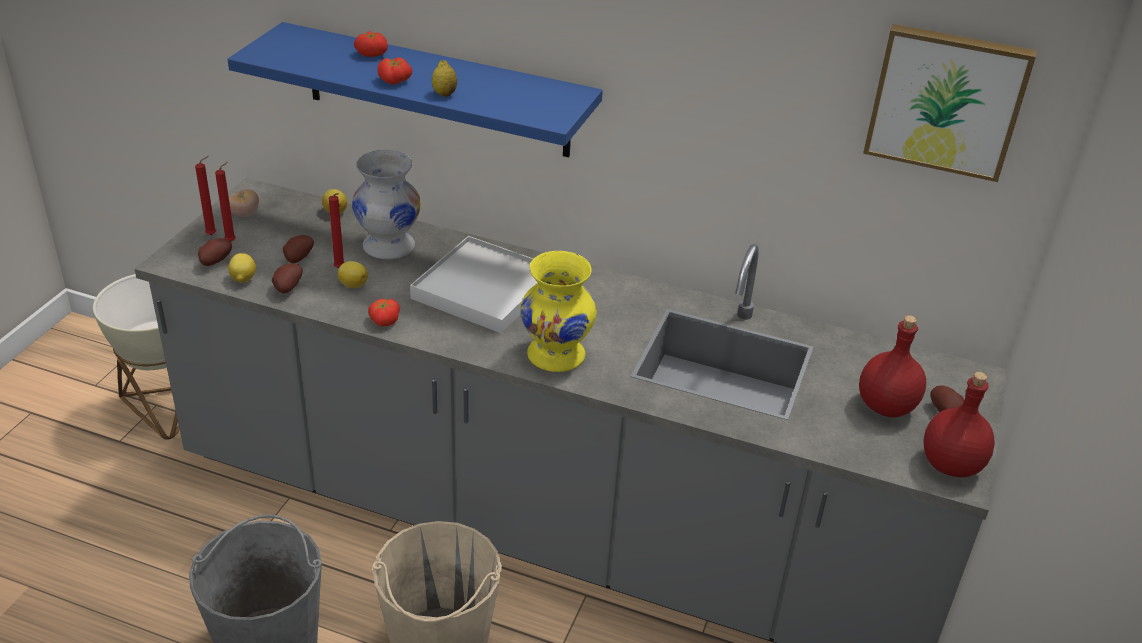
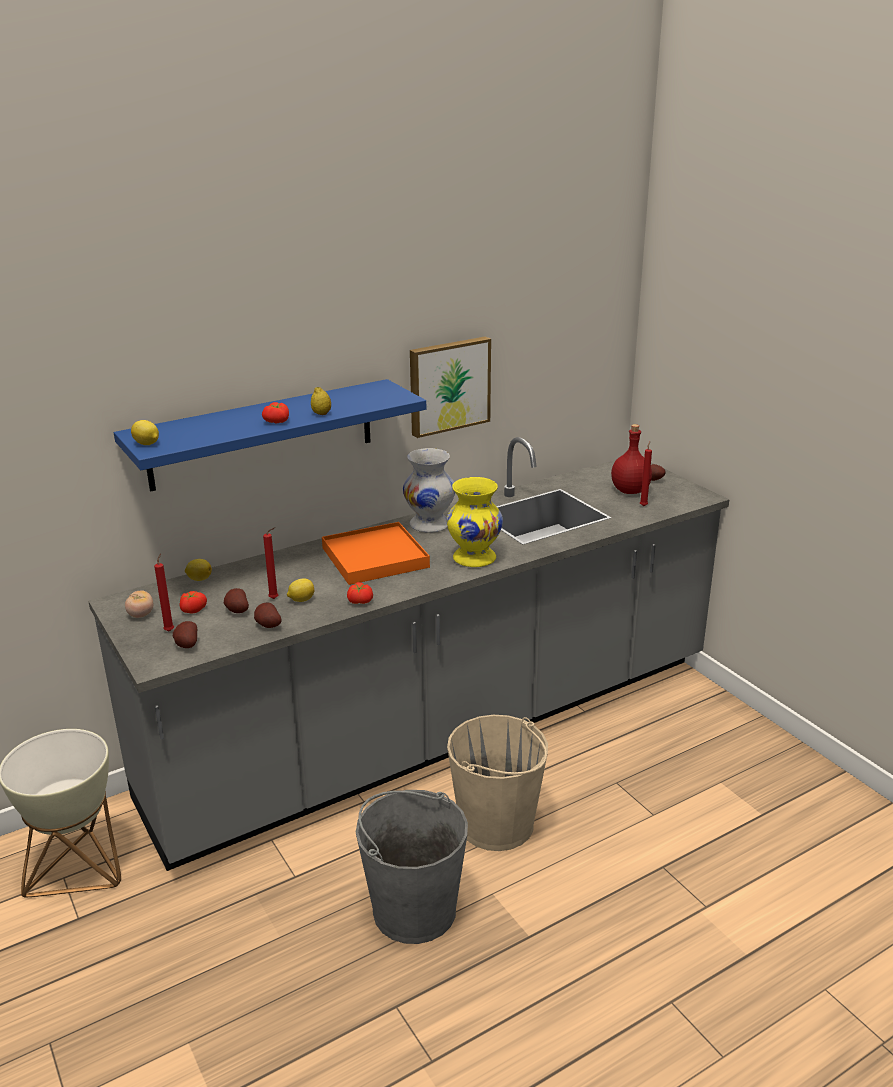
camera: 50 degrees left, 10 degrees down
(213, 234) = (147, 636): red candle -> red candle (643, 505)
(243, 279) = (228, 640): lemon -> lemon (147, 444)
(372, 53) = (223, 418): tomato -> tomato (192, 609)
(389, 247) = (276, 573): white vase -> white vase (430, 525)
(483, 289) = (375, 558): white tray -> orange tray
(947, 100) = (580, 302): picture -> picture (448, 385)
(951, 464) = (689, 494): red bottle -> none

